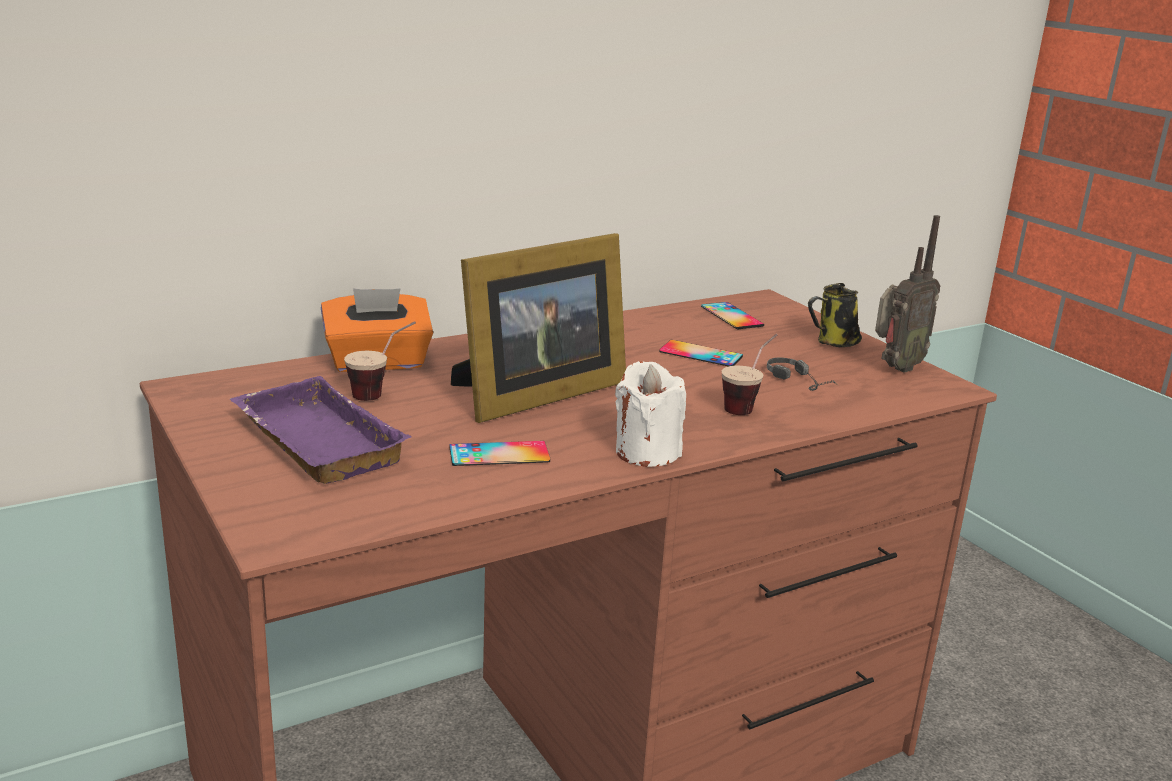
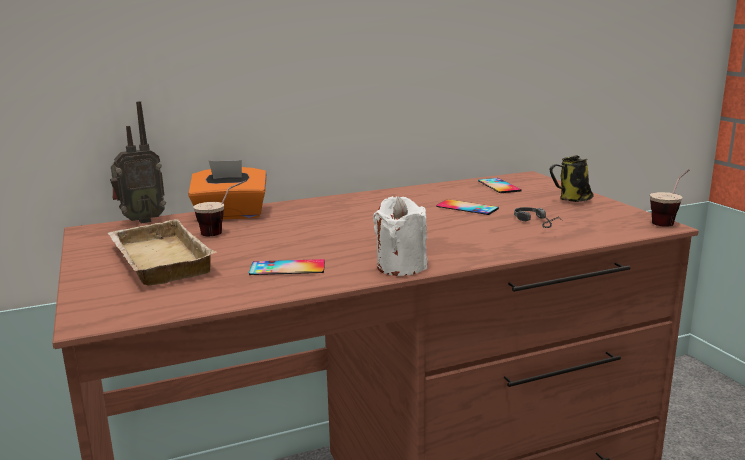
camera: 10 degrees right, 5 degrees down
(312, 442) = (156, 260): purple tray -> beige tray
(534, 394) = (332, 232): picture frame -> none
(747, 406) = (492, 238): cup -> cup (668, 221)
(895, 368) = (617, 214): radio -> radio (141, 220)

